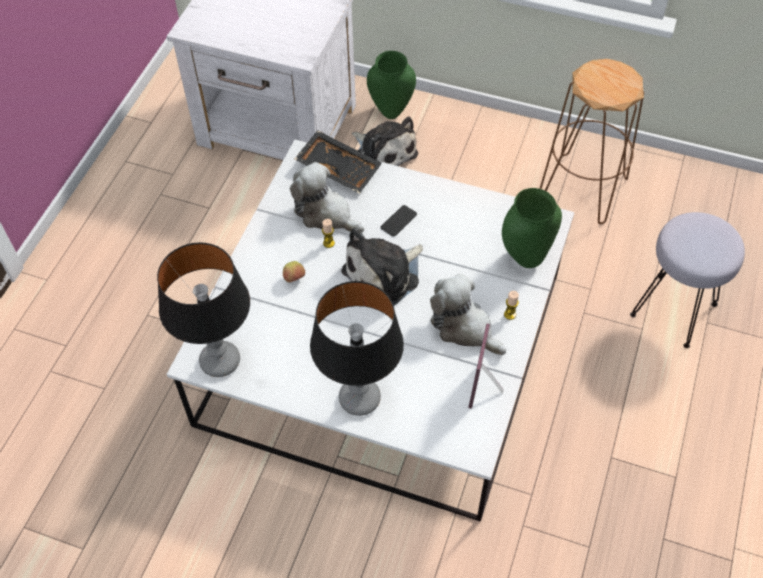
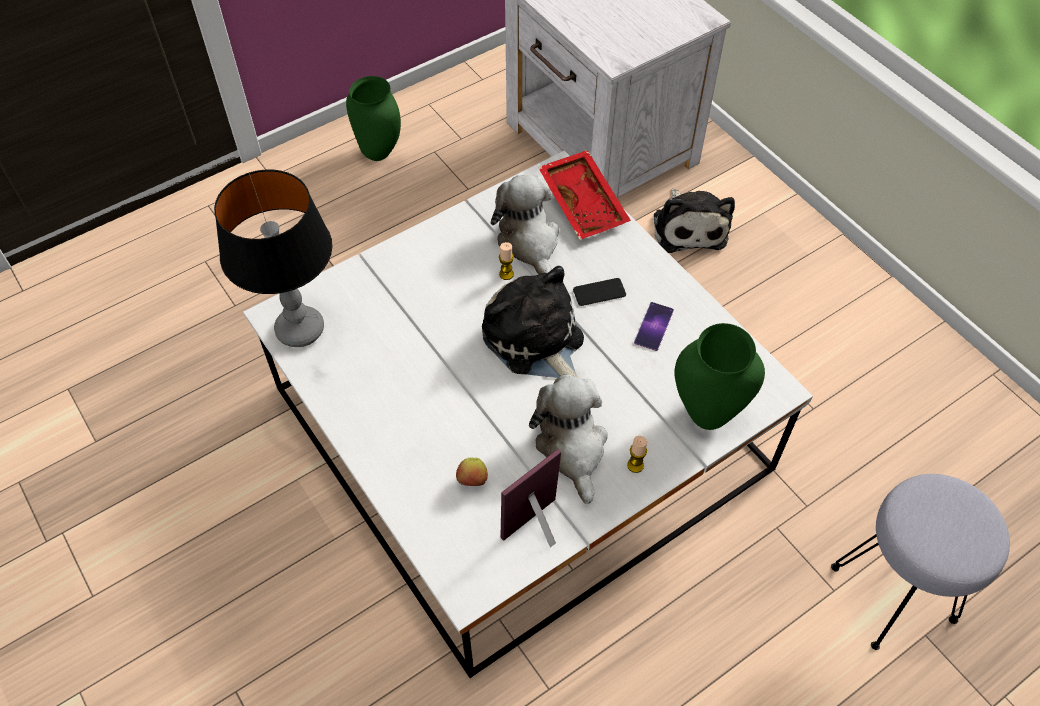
camera: 35 degrees right, 0 degrees up
(294, 279) = (441, 290): apple -> apple (472, 480)
(339, 168) = (584, 203): black tray -> red tray
(359, 399) = (397, 453): table lamp -> none
(385, 275) = (535, 341): plush toy -> plush toy turned 60 degrees clockwise
(391, 113) = (731, 190): green vase -> green vase (378, 154)
(450, 223) = (654, 326): none -> phone
(583, 189) = (891, 388): brown stool -> none

